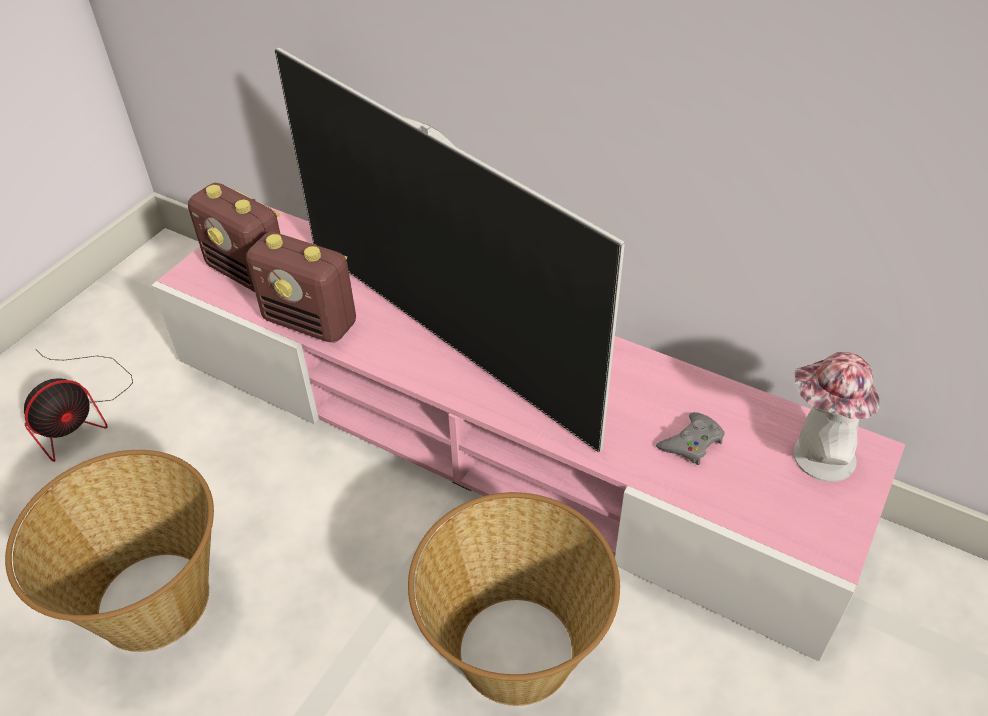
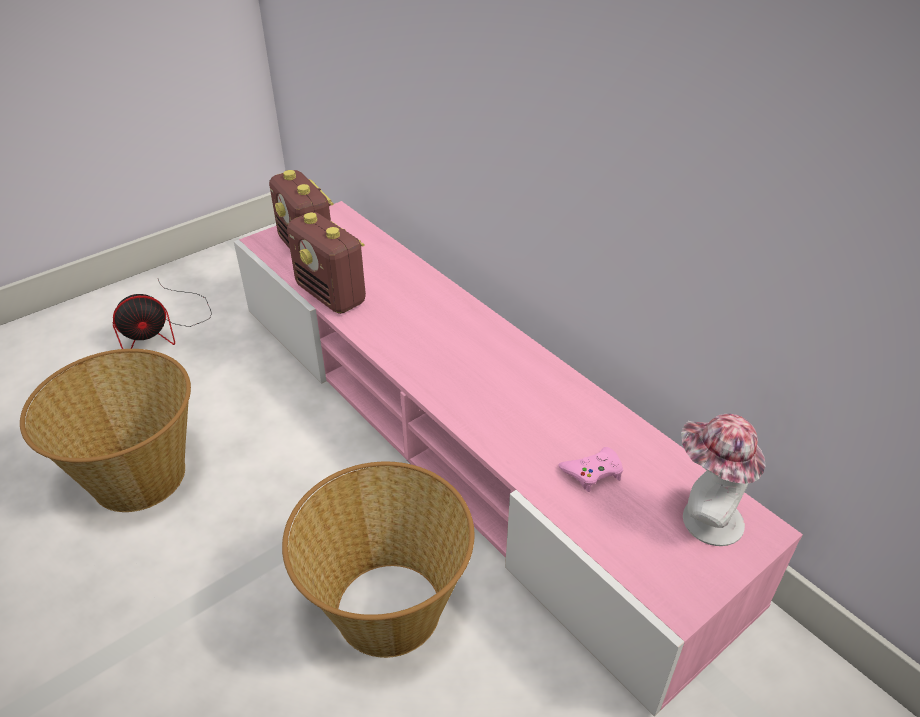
camera: 20 degrees right, 5 degrees down
(445, 337) = (428, 332): television -> none
(691, 443) = (592, 472): grey game controller -> pink game controller

